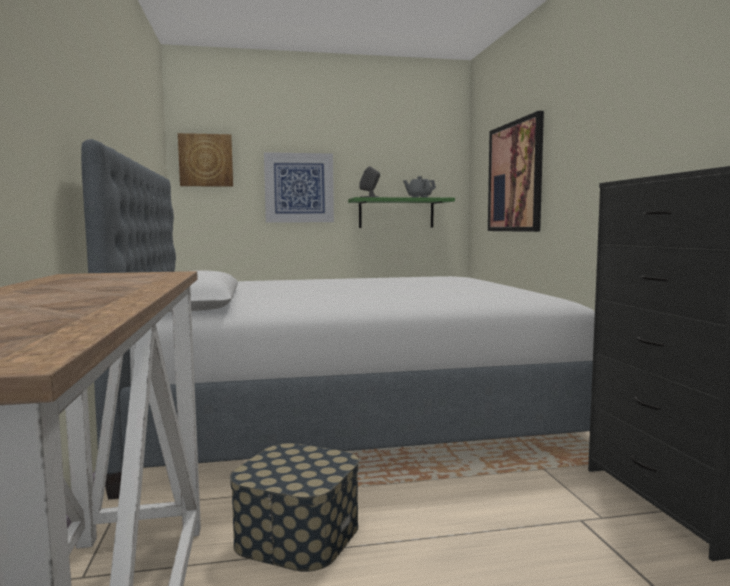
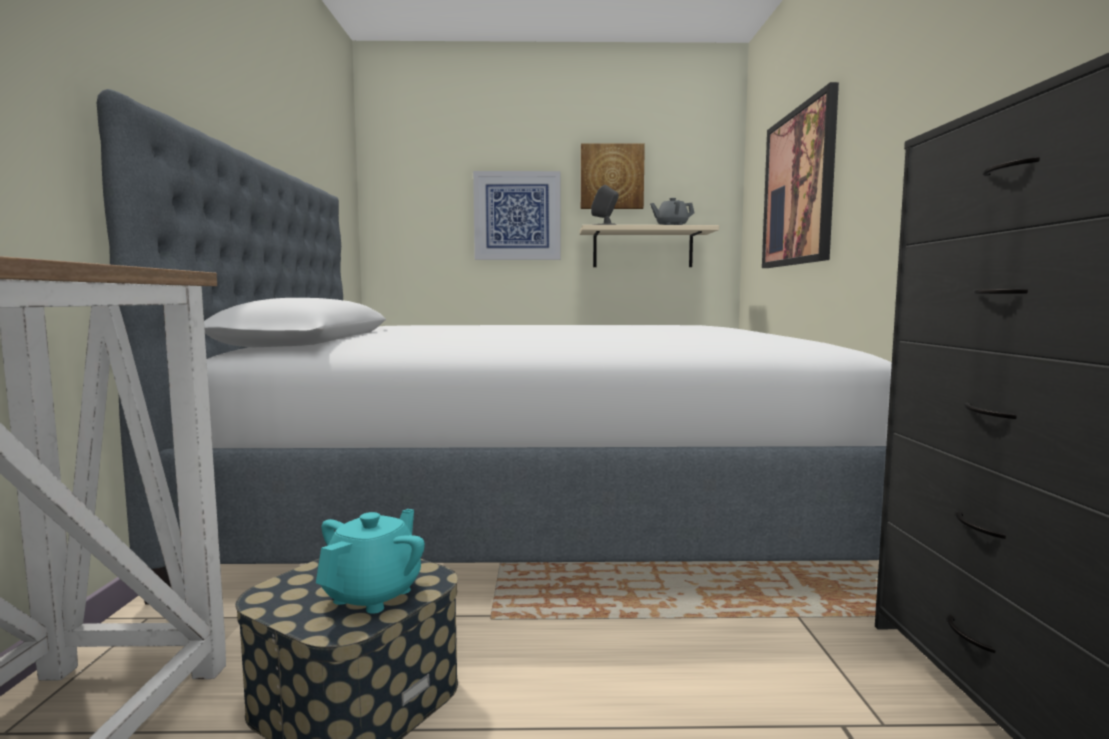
camera: 10 degrees right, 0 degrees up
(206, 160) = (403, 182): picture -> picture (611, 177)
(314, 469) = (373, 594): none -> turquoise teapot
(396, 213) = (642, 248): green shelf -> beige shelf

